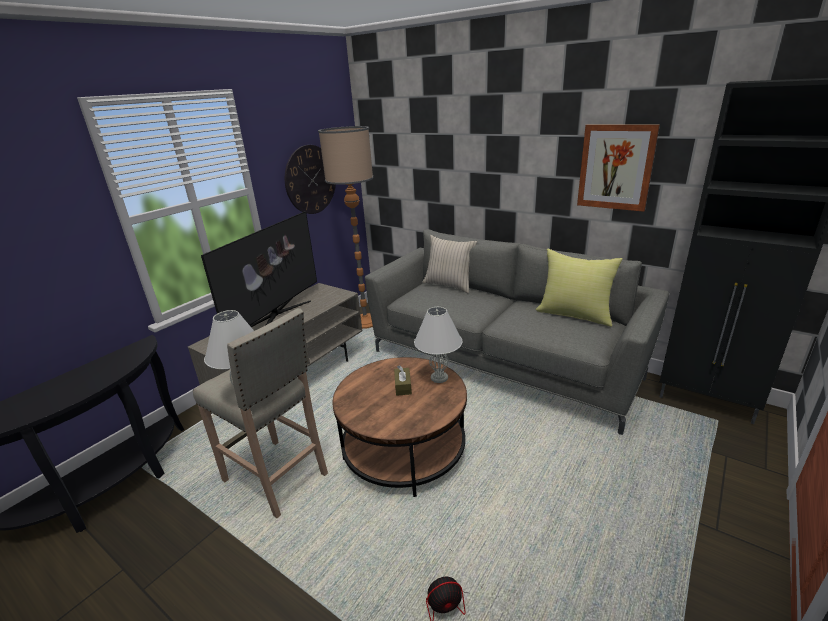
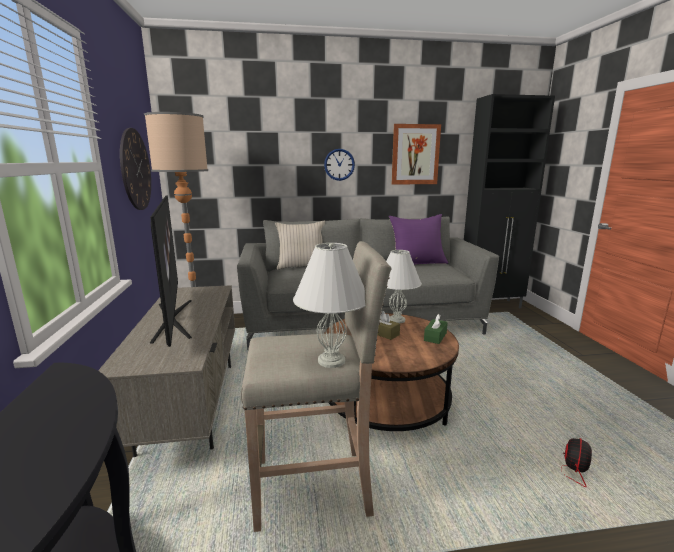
camera: 45 degrees left, 10 degrees down
(435, 411) = (435, 336): none -> green tissue box
(514, 174) = (339, 164): none -> wall clock
(574, 314) = (417, 263): yellow pillow -> purple pillow

